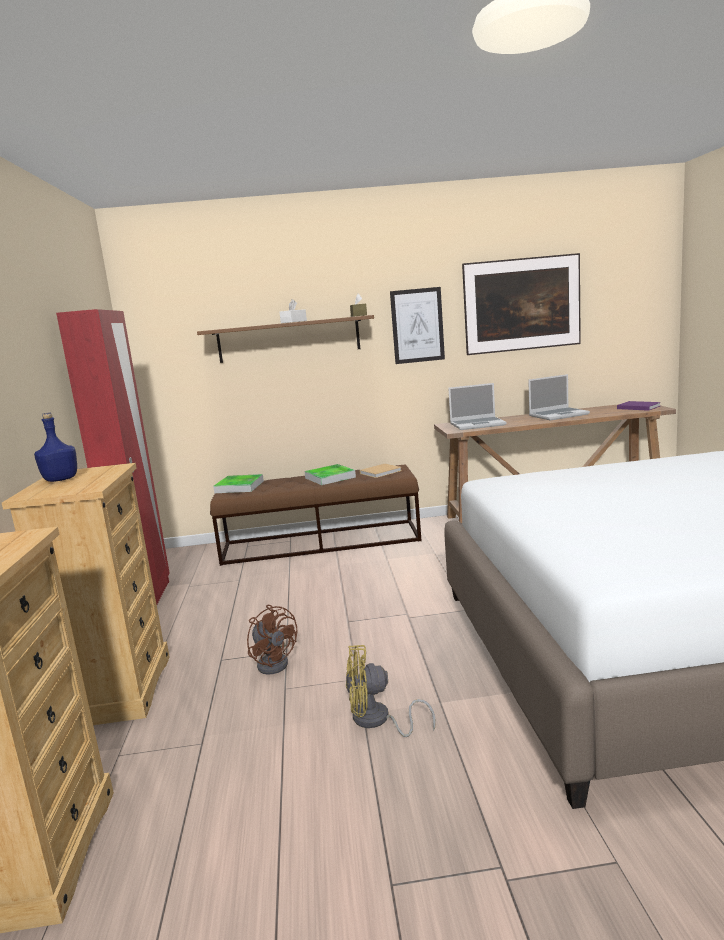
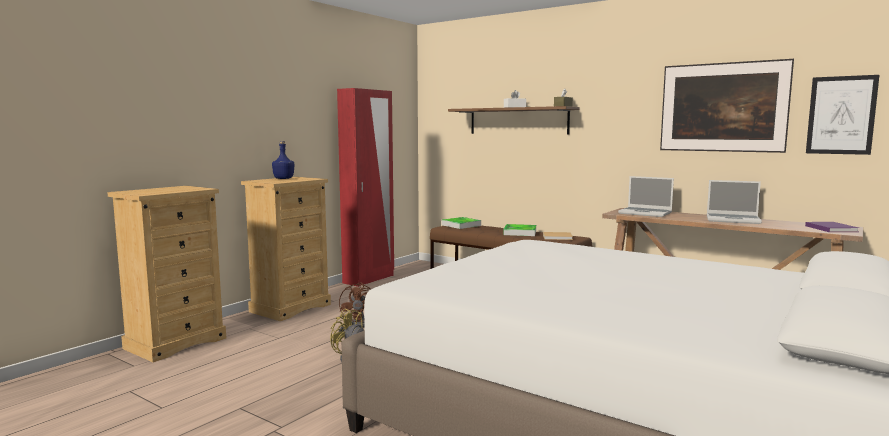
camera: 40 degrees right, 5 degrees down
(417, 325) = (618, 119): picture -> picture (841, 115)

